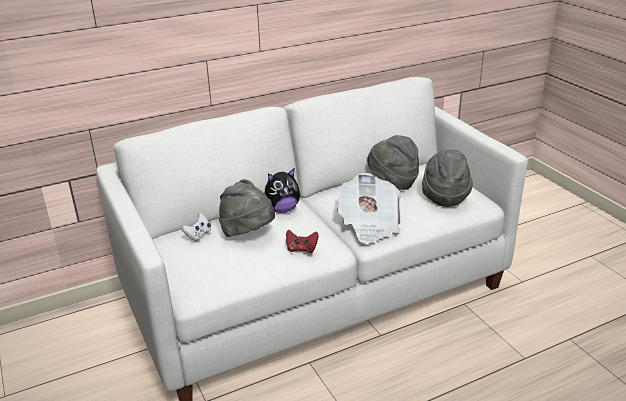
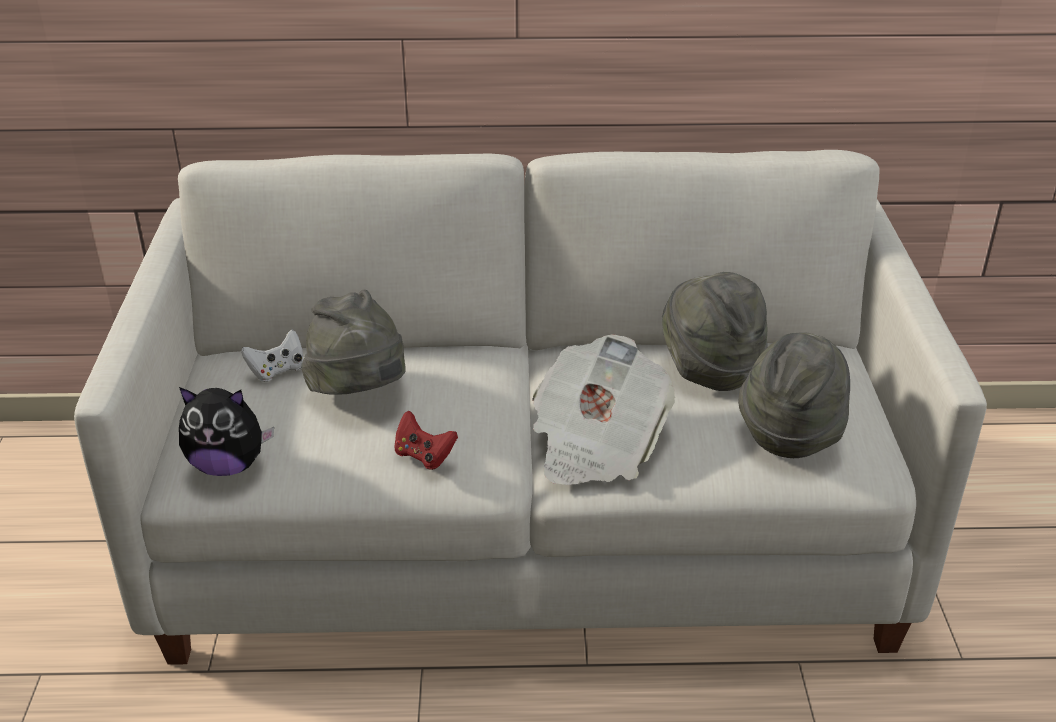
camera: 25 degrees right, 5 degrees up
(282, 209) = (460, 363): plush toy -> plush toy (228, 465)

